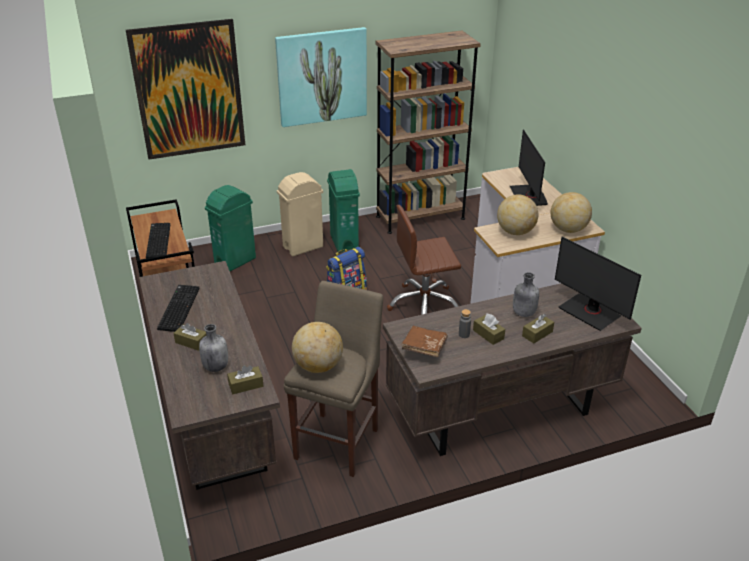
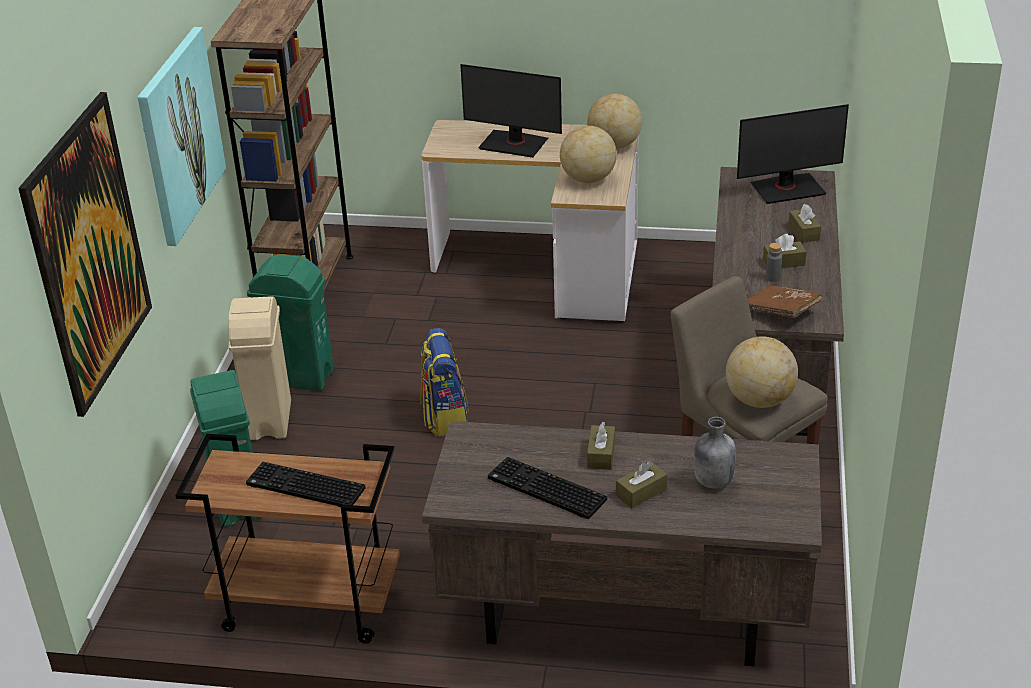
camera: 60 degrees left, 0 degrees up
(246, 385) = (769, 463): brown tissue box -> brown tissue box (601, 455)
(424, 305) = (518, 355): brown office chair -> none
(523, 313) = (759, 228): grey bottle -> none

